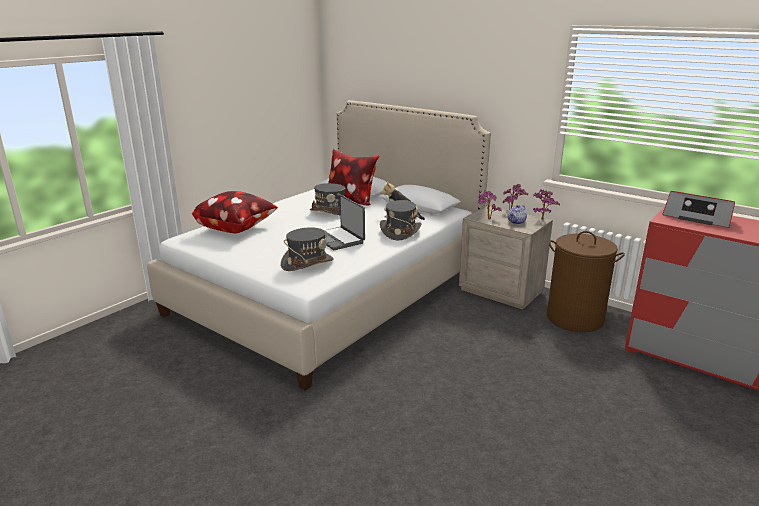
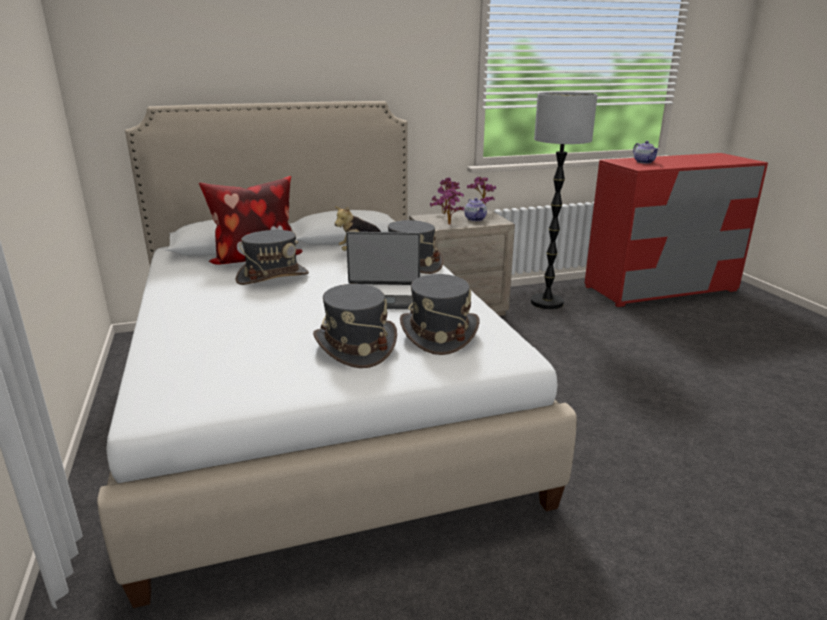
camera: 55 degrees left, 0 degrees up
(236, 228) = (210, 348): pillow -> none
(271, 251) = (355, 346): none -> grey hat
(575, 318) = (547, 302): brown laundry basket -> floor lamp
(697, 218) = (644, 162): radio -> teapot

